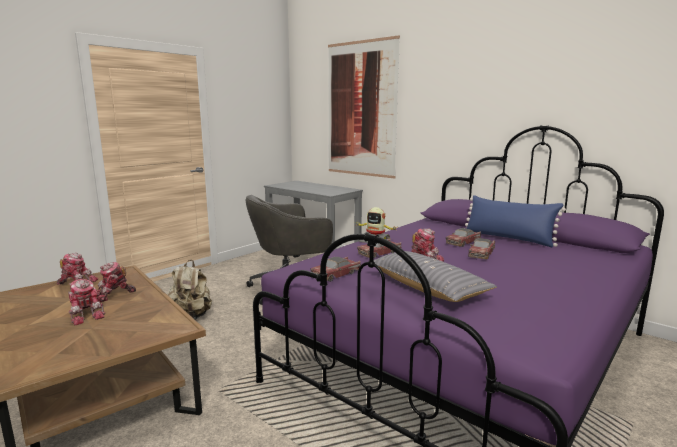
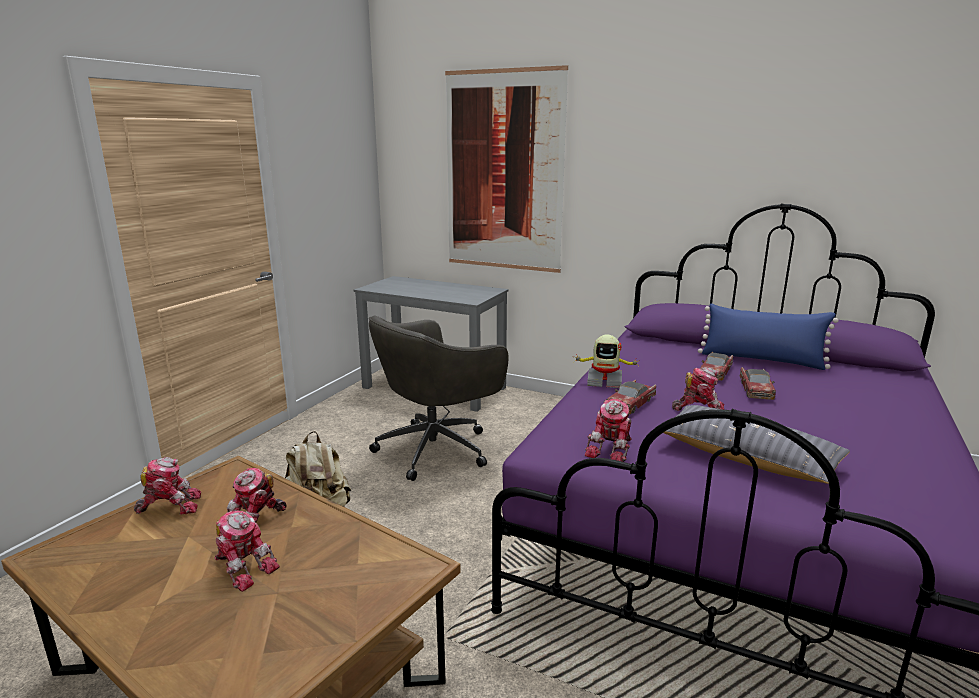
camera: 15 degrees left, 5 degrees up
(336, 274) = (612, 450): toy car -> toy robot

